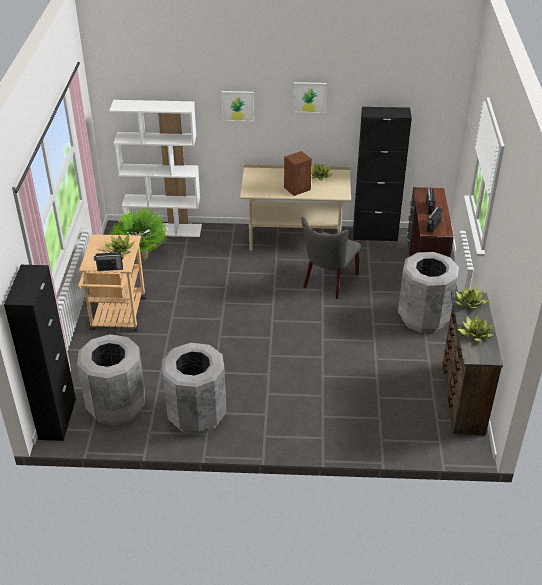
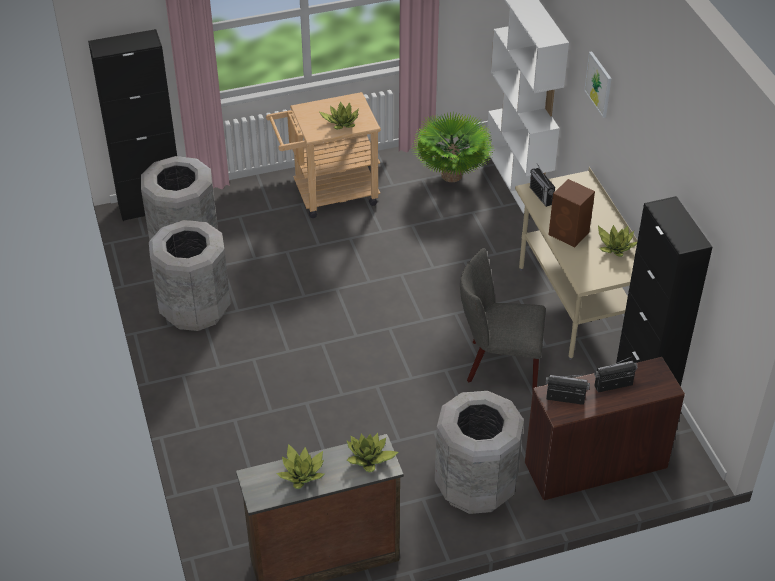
camera: 70 degrees right, 5 degrees up
(110, 268) = (303, 126): radio -> radio (541, 196)
(309, 97) = (647, 134): picture -> none

